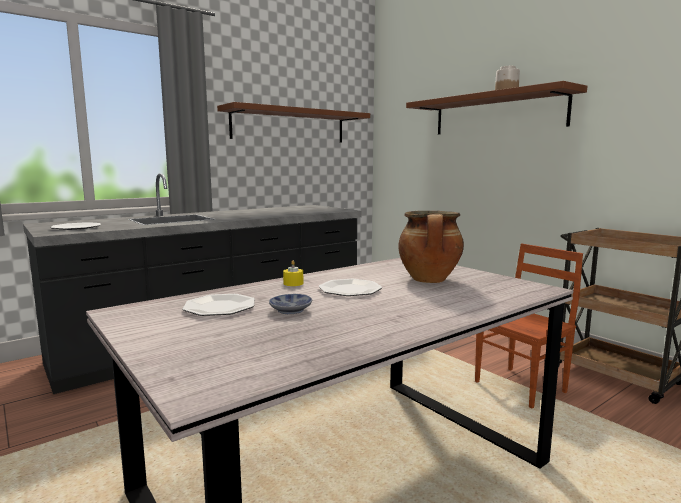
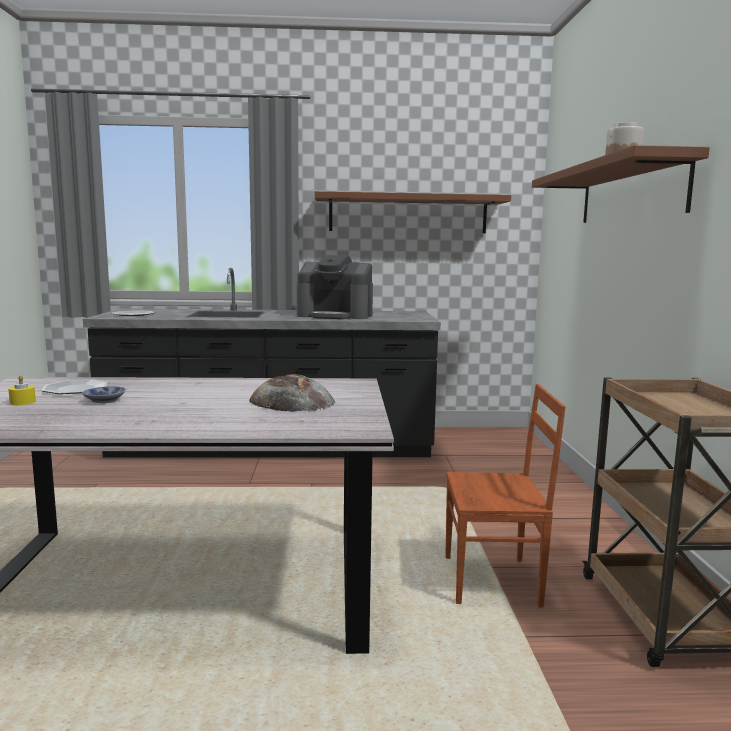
camera: 35 degrees right, 0 degrees up
(270, 212) = (335, 315): none -> coffee machine
(293, 283) = (179, 383): yellow candle -> yellow candle (22, 402)
(350, 289) = (199, 395): plate -> none
(430, 280) = (292, 401): cooking pot -> bread

